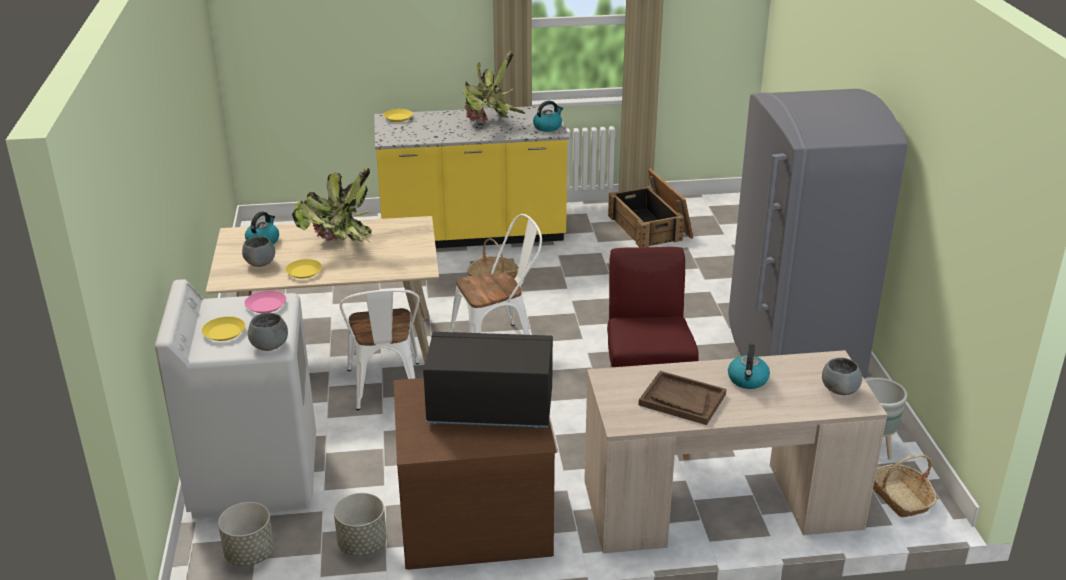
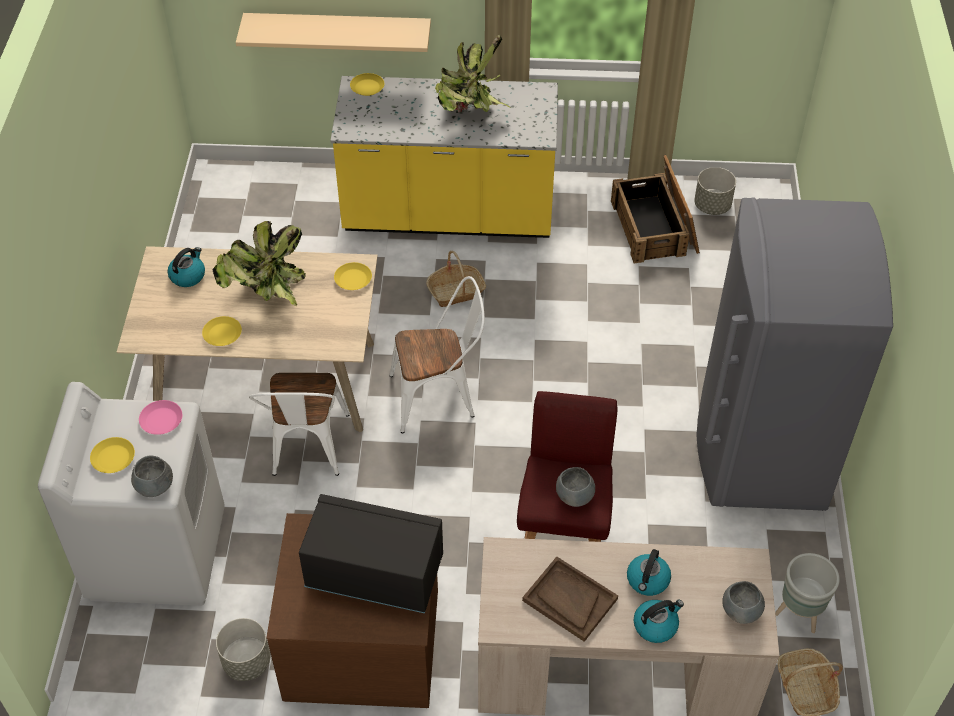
camera: 10 degrees right, 20 degrees up
(249, 554) = (138, 656): grey planter -> grey planter (712, 206)
(260, 263) = (179, 313): grey bowl -> grey bowl (574, 496)
(368, 77) = (338, 31): none -> beige shelf
(415, 231) = (353, 279): none -> yellow plate
(547, 127) = (536, 126): kettle -> kettle (656, 625)

